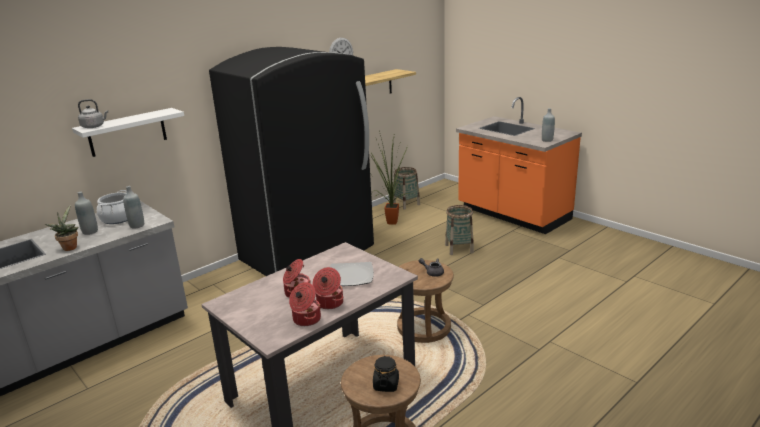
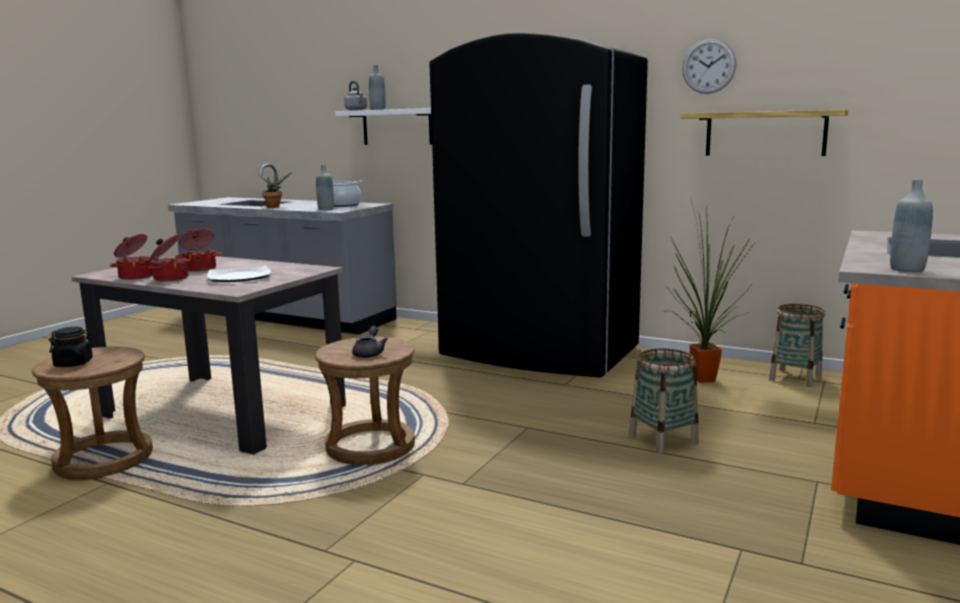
camera: 70 degrees right, 10 degrees down
(90, 231) = (309, 205): grey bottle -> grey bottle (377, 109)

